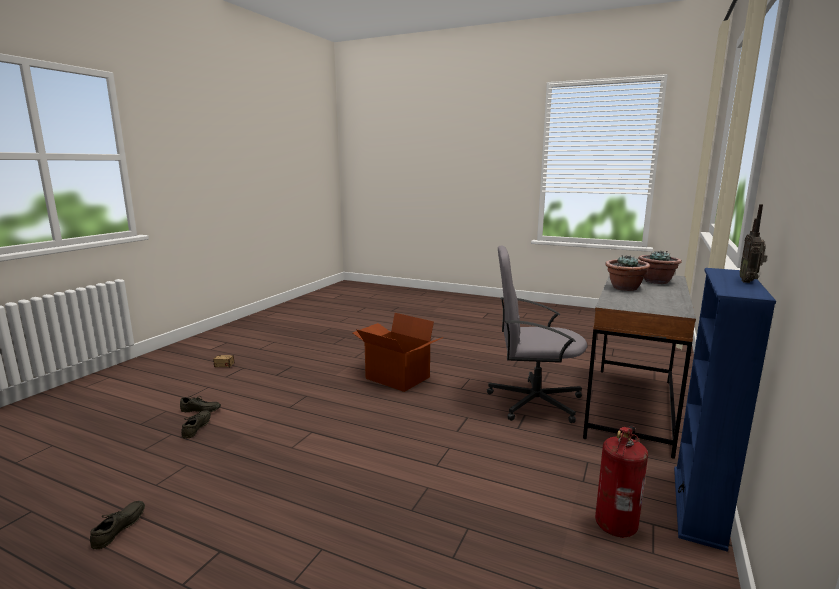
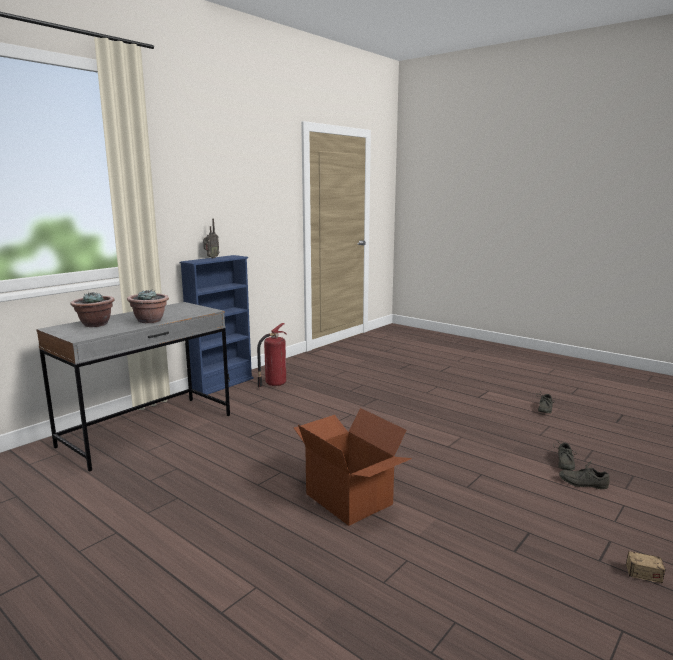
camera: 165 degrees left, 0 degrees up
(533, 401) = (224, 447): grey office chair -> none

